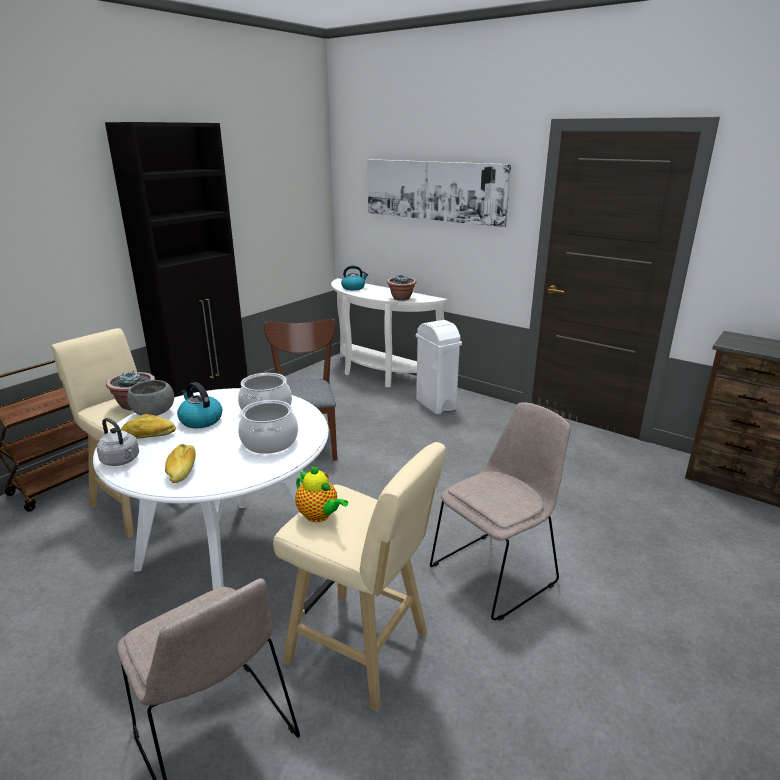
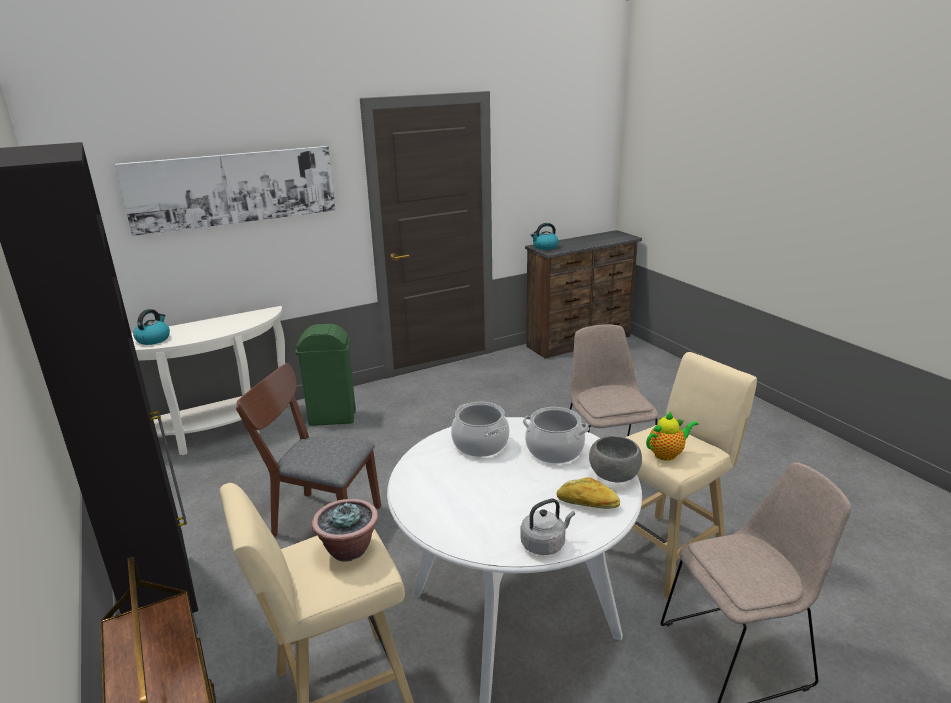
camera: 65 degrees left, 0 degrees up
(148, 436) = (492, 524): bread -> none
(153, 413) = (430, 518): grey bowl -> grey bowl (613, 476)
(200, 420) = (475, 486): kettle -> kettle (545, 247)
(401, 298) = (243, 324): potted plant -> none
(436, 405) = (333, 418): white trash can -> green trash can

